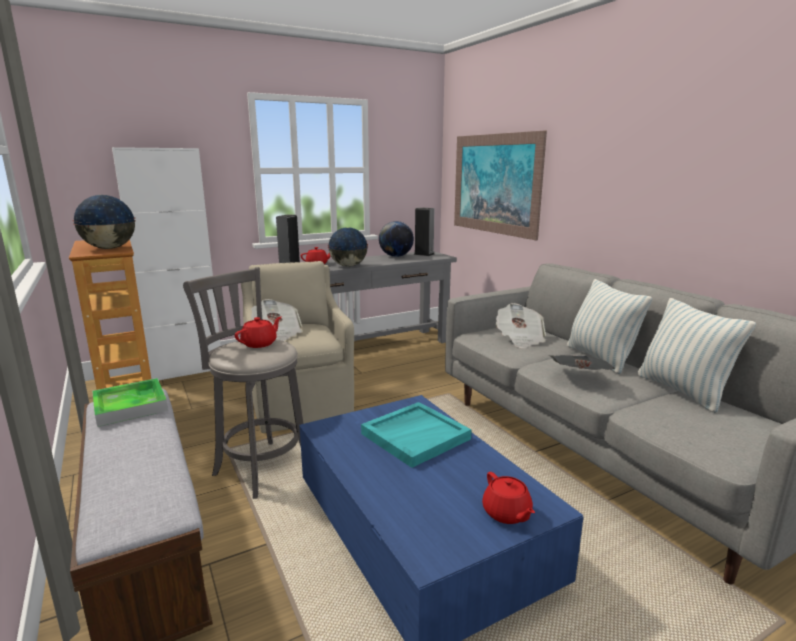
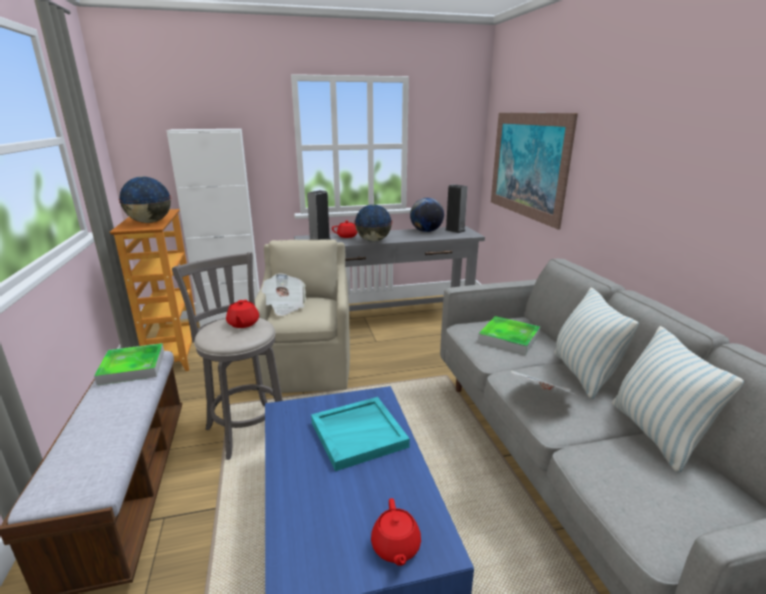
camera: 15 degrees right, 5 degrees up
(260, 343) = (243, 324): red teapot -> red teapot turned 120 degrees clockwise
(519, 339) = (508, 338): newspaper -> tray

